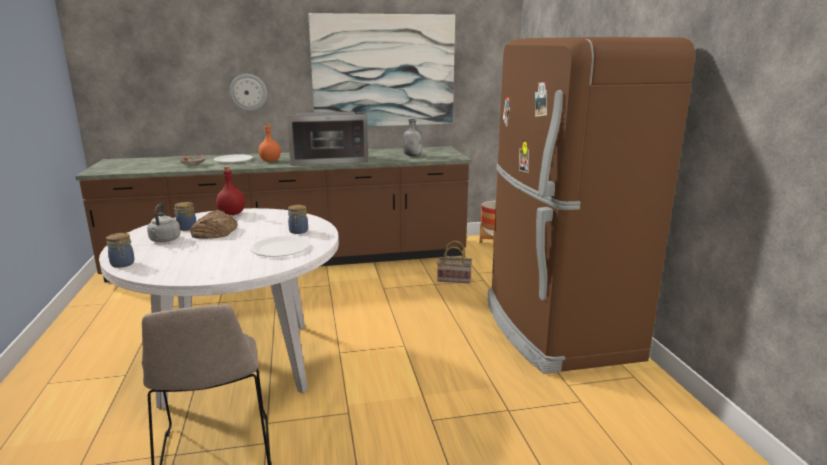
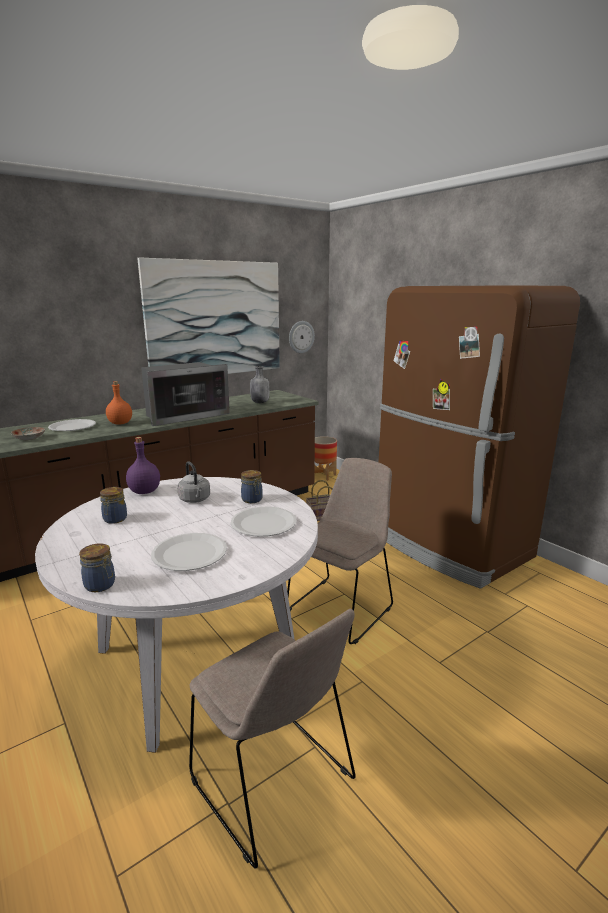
camera: 25 degrees left, 0 degrees up
(164, 240) = (110, 541): grey kettle -> grey kettle (195, 500)
(200, 257) = (190, 554): none -> white plate
(214, 231) = (156, 517): bread -> none
(231, 214) = (144, 491): red bottle -> purple bottle
(248, 92) = (73, 347): wall clock -> wall clock (301, 337)
(390, 355) = (341, 607): none -> beige chair

